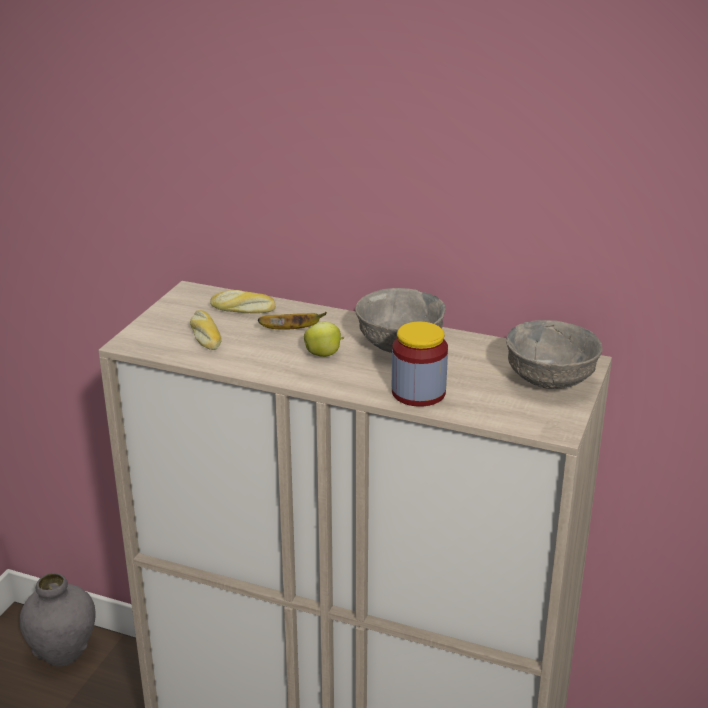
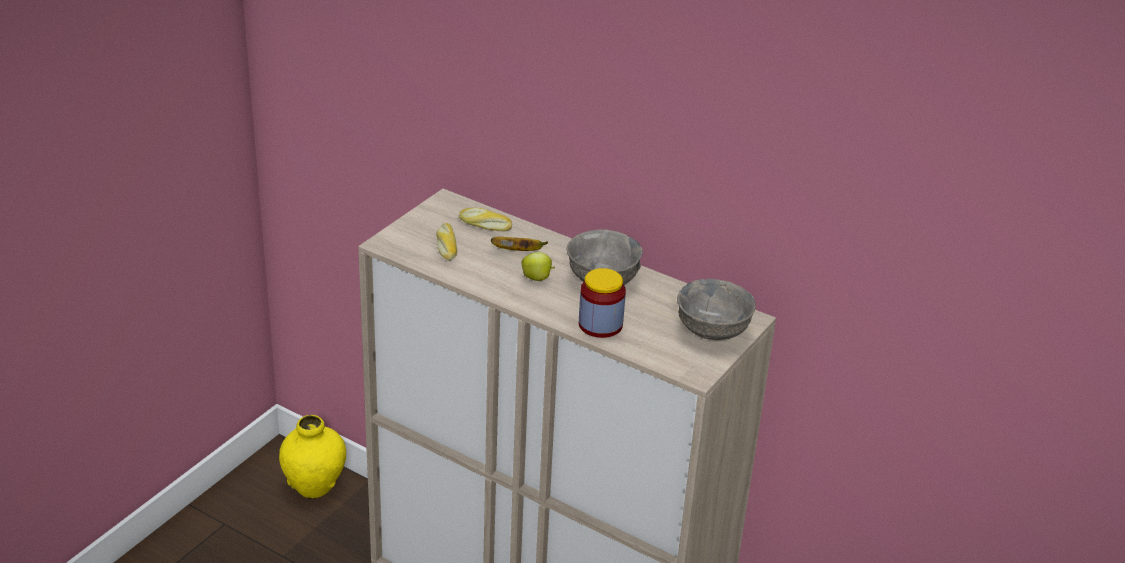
camera: 10 degrees right, 5 degrees up
(64, 652) = (315, 486): grey vase -> yellow vase

